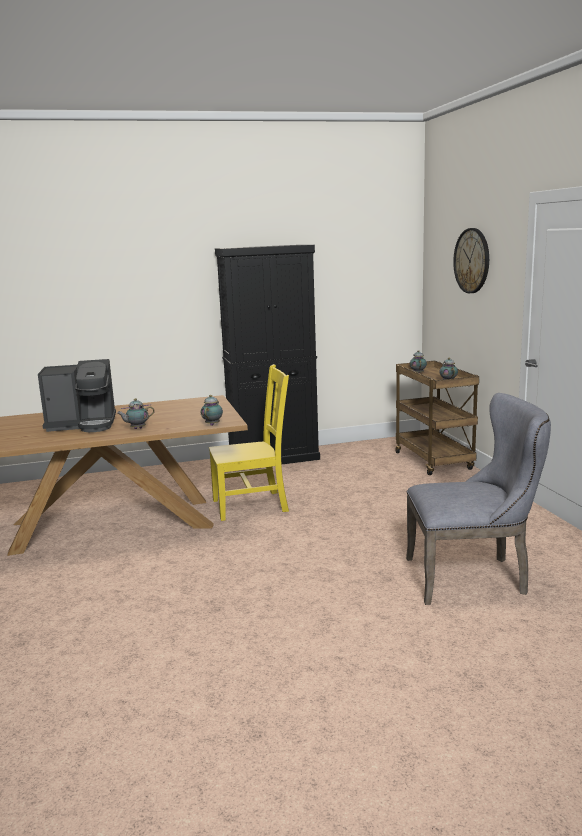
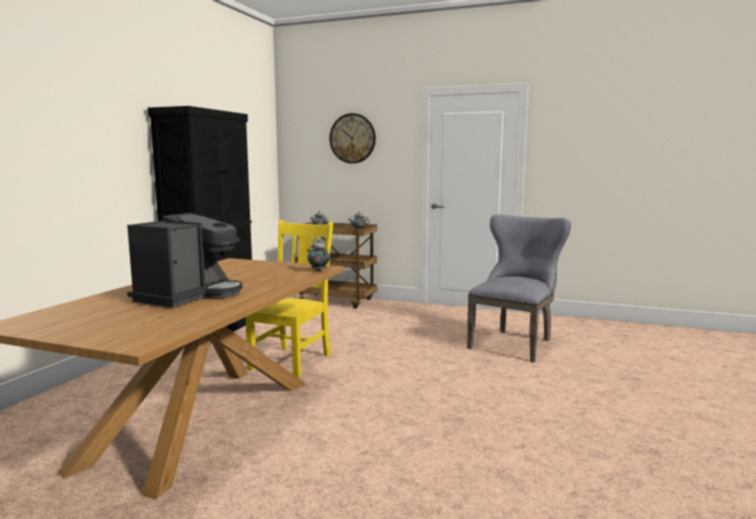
camera: 55 degrees left, 5 degrees down
(137, 428) = (264, 285): teapot -> none

